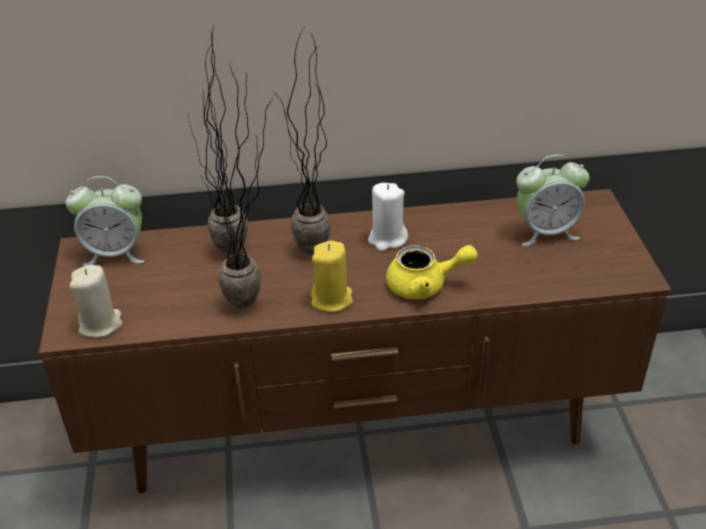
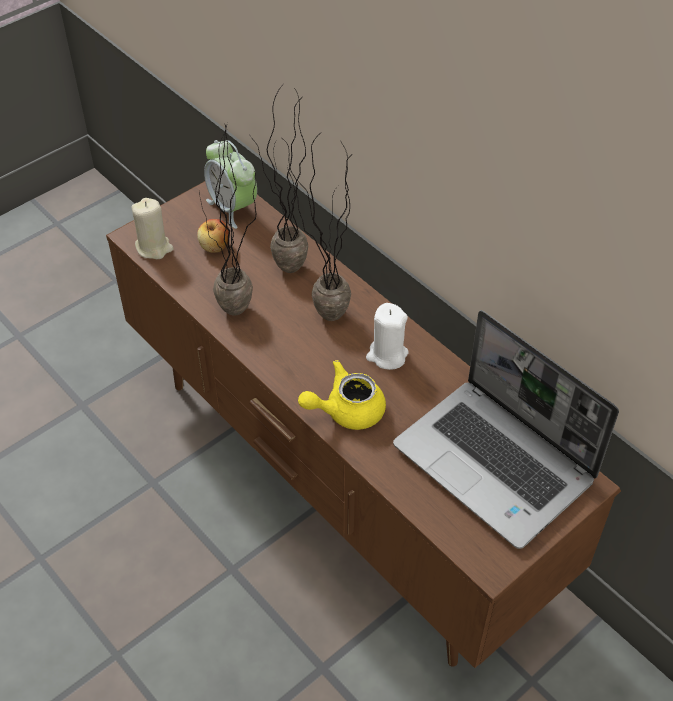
camera: 55 degrees right, 10 degrees up
(150, 284) = (215, 247): none -> apple
(332, 299) = (280, 360): yellow candle -> none
(425, 285) = (346, 410): yellow teapot -> yellow teapot turned 105 degrees clockwise
(546, 232) = (496, 464): alarm clock -> laptop

